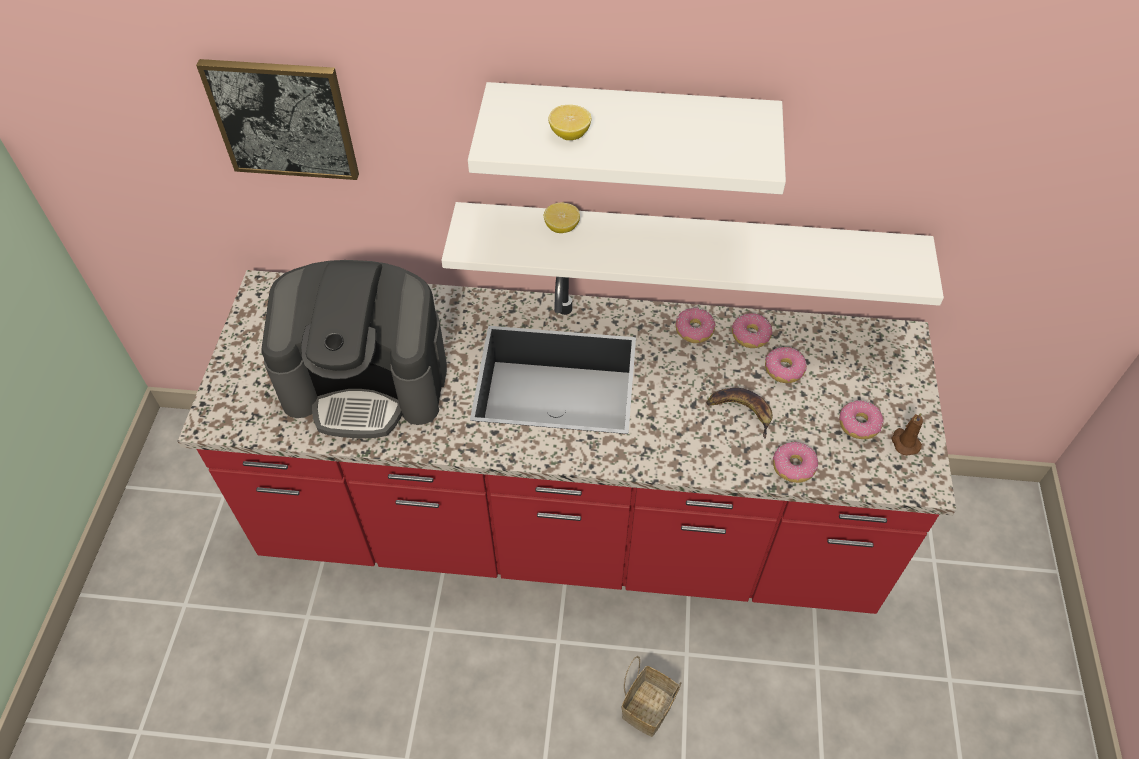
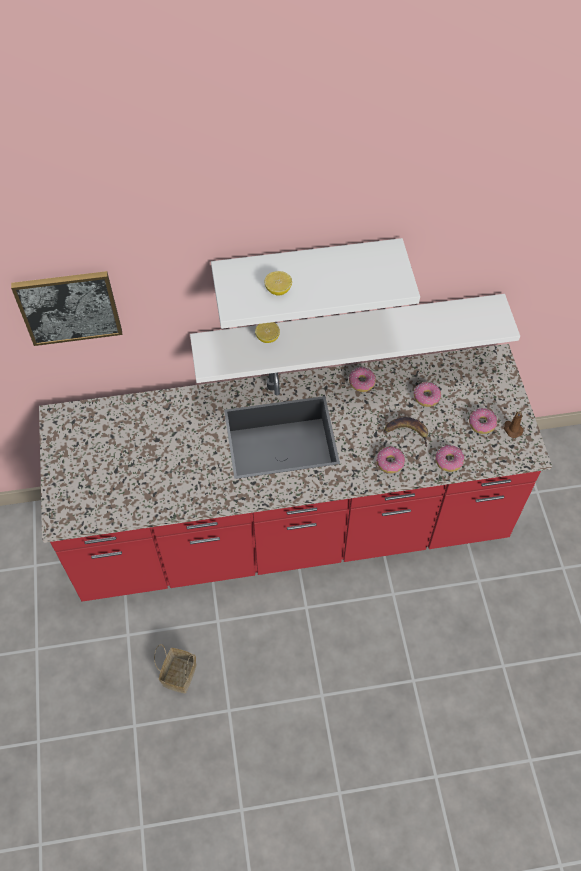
camera: 15 degrees left, 5 degrees up
(367, 381) = (156, 468): coffee machine -> none
(648, 706) = (377, 634): basket -> basket (179, 673)
(750, 335) = (399, 378): donut -> donut (390, 463)

